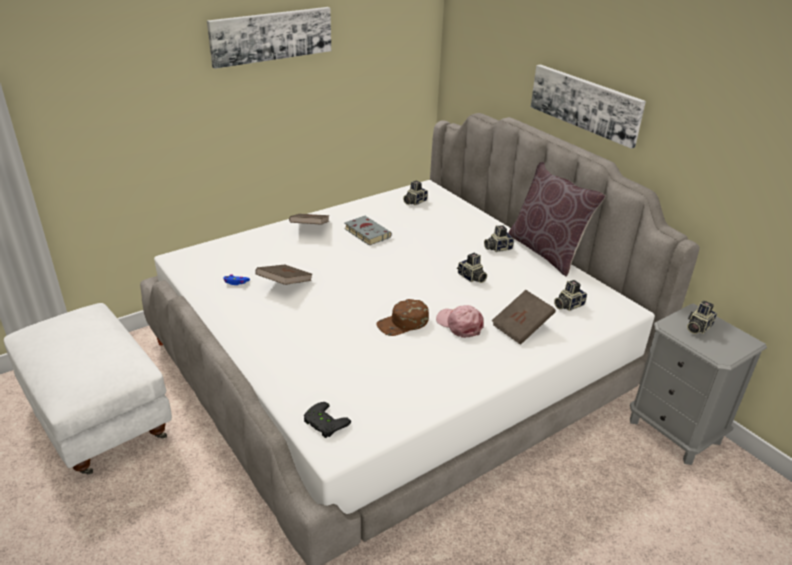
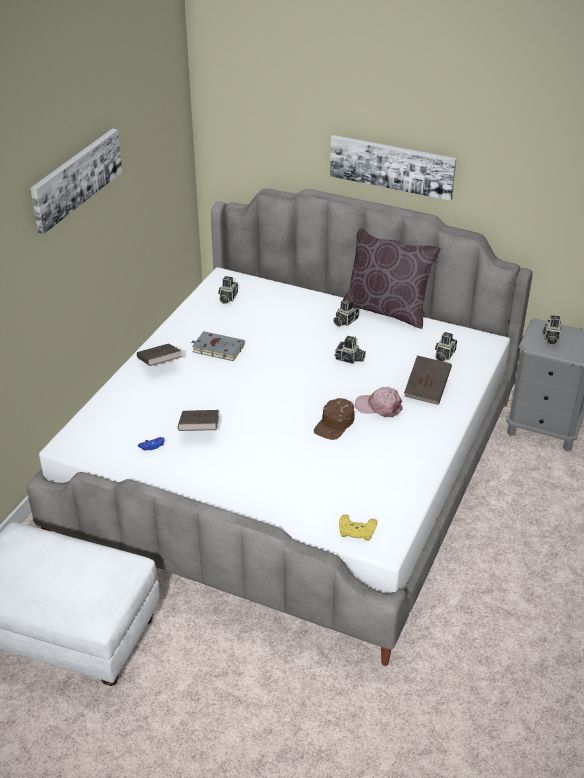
camera: 30 degrees left, 5 degrees up
(323, 423) = (356, 531): black game controller -> yellow game controller

